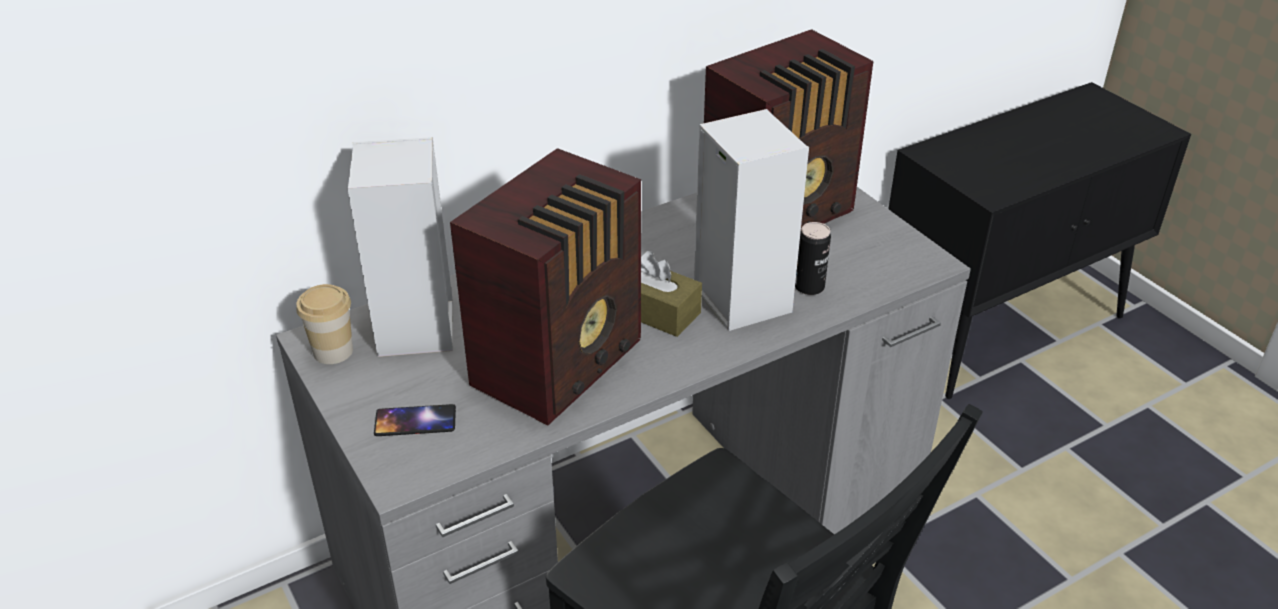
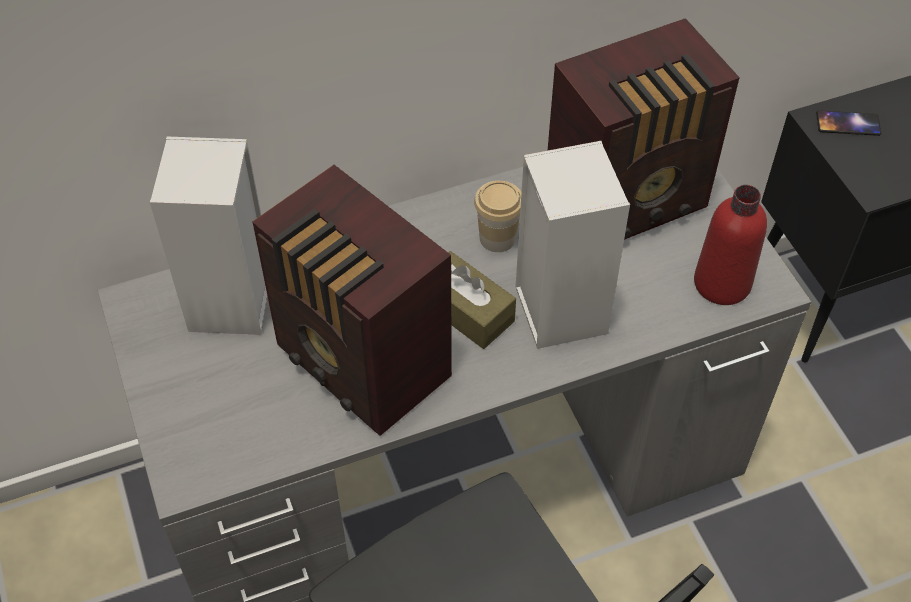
camera: 10 degrees right, 15 degrees up
(333, 351) = (147, 318): cup -> cup (497, 238)
(415, 421) = (210, 416): phone -> phone (848, 124)
(562, 363) = (363, 366): radio -> radio turned 90 degrees clockwise
(809, 287) = (634, 303): can -> none
(885, 264) = (722, 283): none -> red bottle

